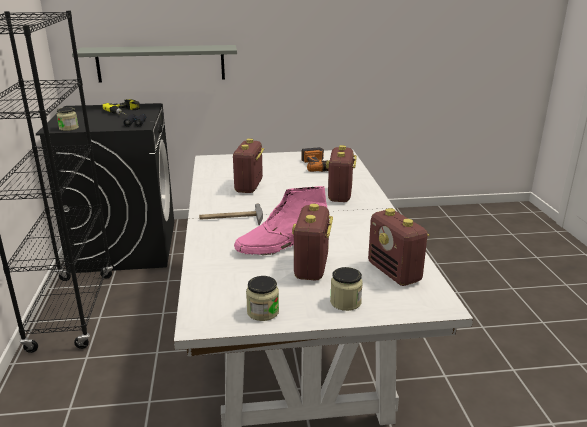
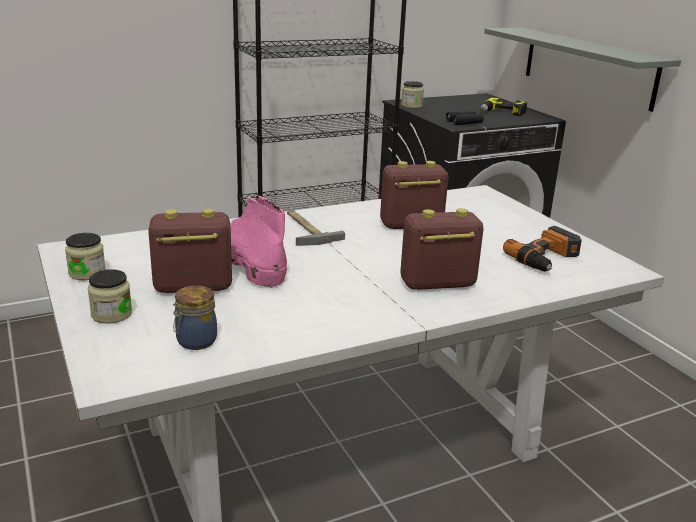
camera: 70 degrees right, 0 degrees up
(395, 273) = (195, 342): radio -> jar

